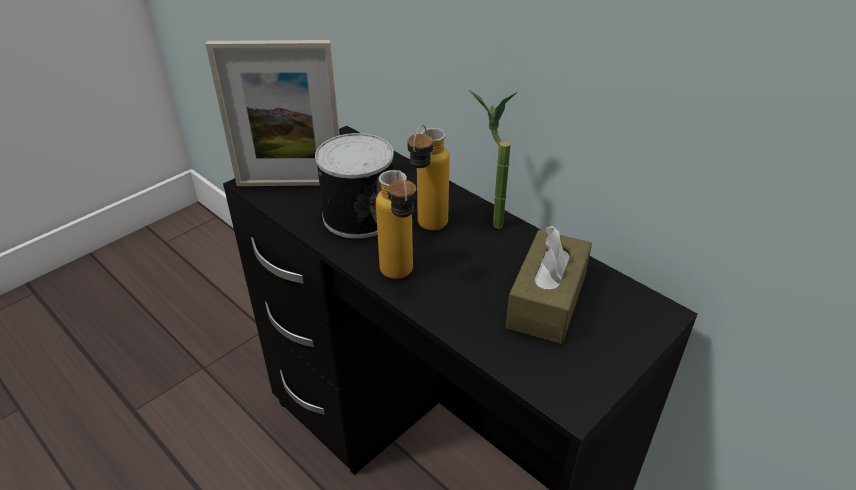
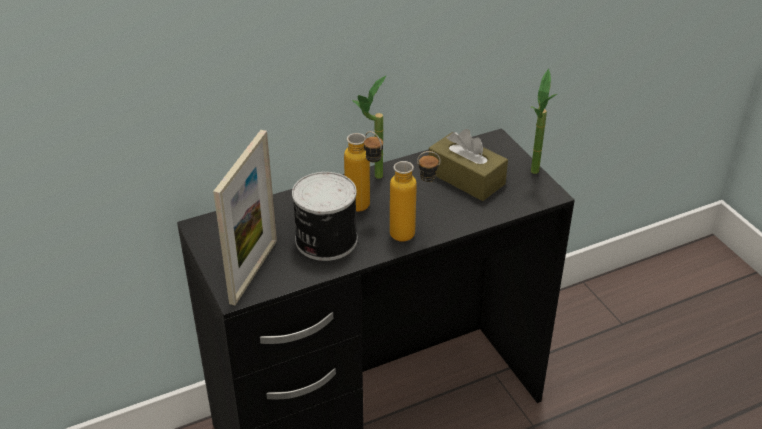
camera: 70 degrees left, 0 degrees up
(605, 376) = (535, 176): none -> potted plant

